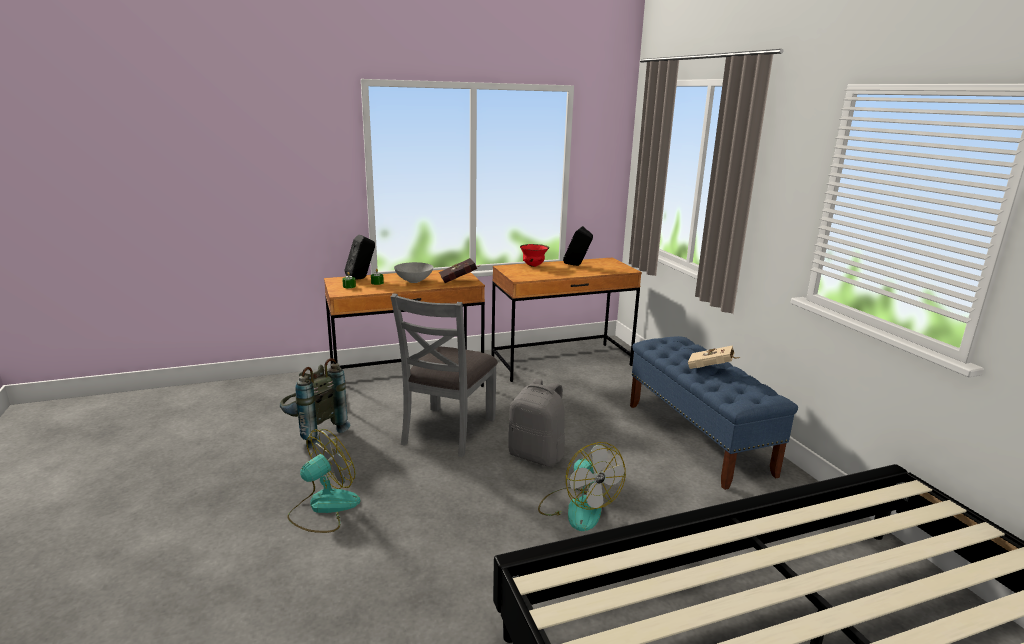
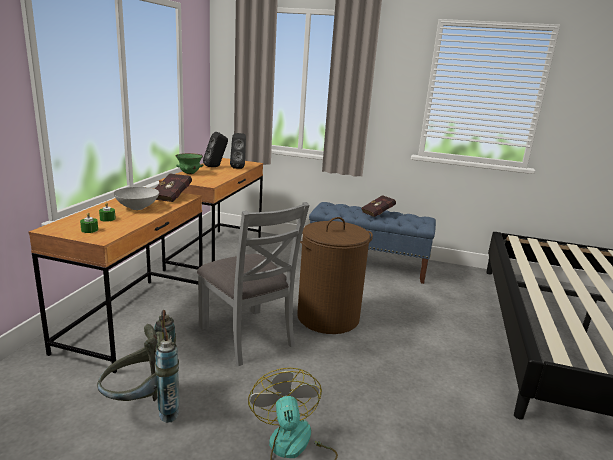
camera: 55 degrees left, 0 degrees up
(361, 278) = (77, 220): black speaker -> black speaker (238, 168)
(533, 266) = (190, 173): red bowl -> green bowl
(537, 455) = (328, 317): grey backpack -> brown laundry basket
(577, 508) = (403, 332): fan -> none
(711, 369) = (379, 213): beige book -> red book

